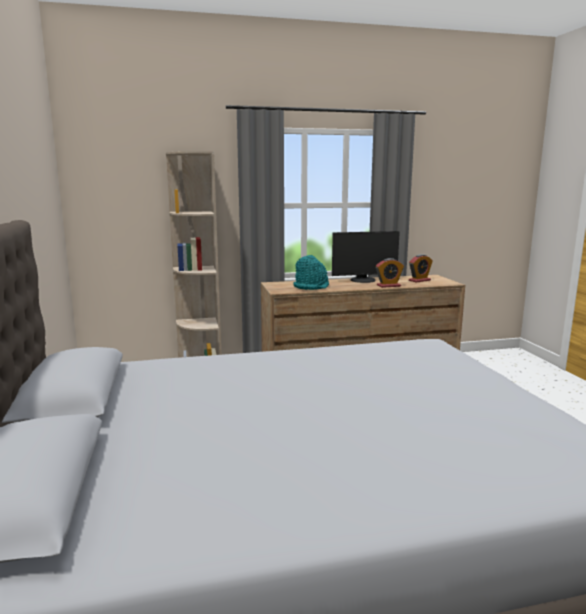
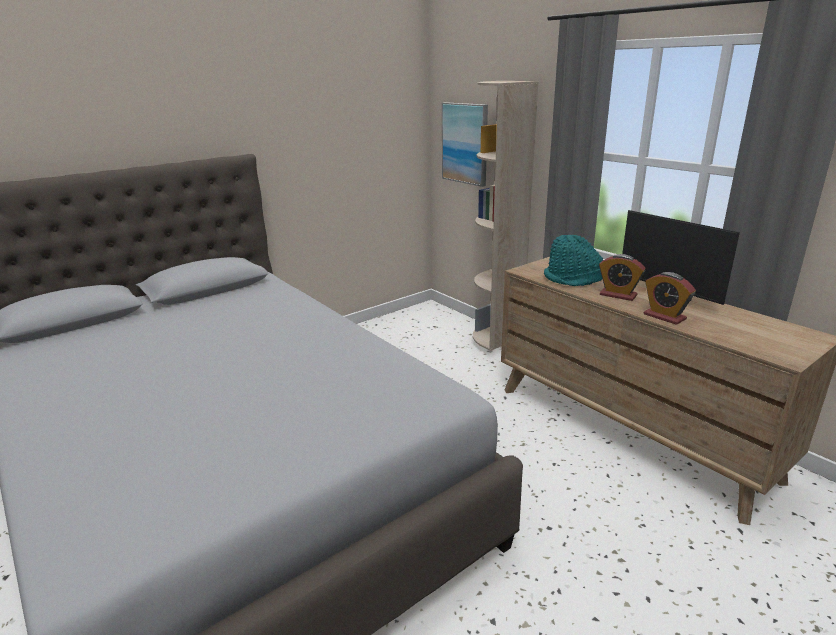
camera: 65 degrees right, 10 degrees up
(123, 211) = (465, 143): none -> picture
(419, 280) = (752, 331): alarm clock -> alarm clock (618, 295)

